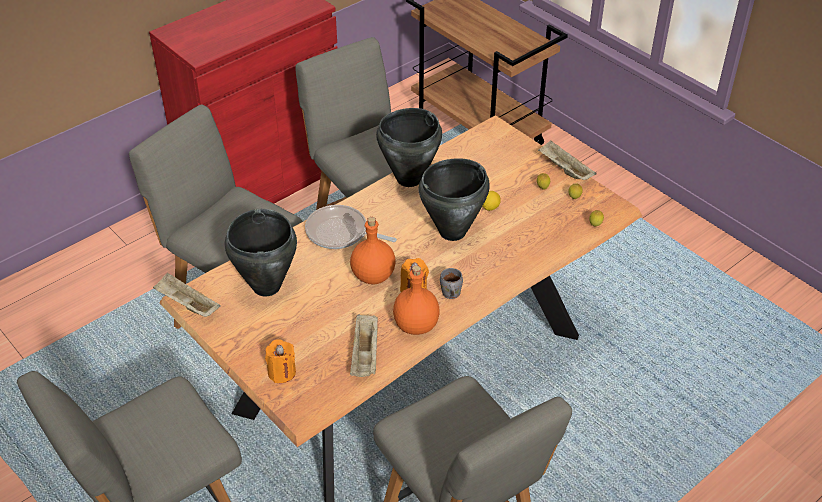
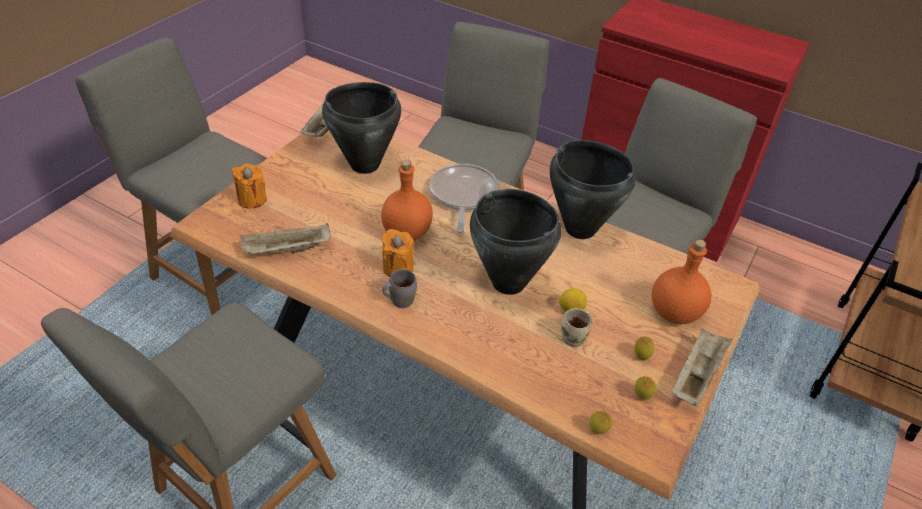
camera: 70 degrees right, 0 degrees up
(416, 325) = (342, 281): orange bottle -> orange bottle (675, 313)
(518, 213) = (575, 339): none -> beige mug

